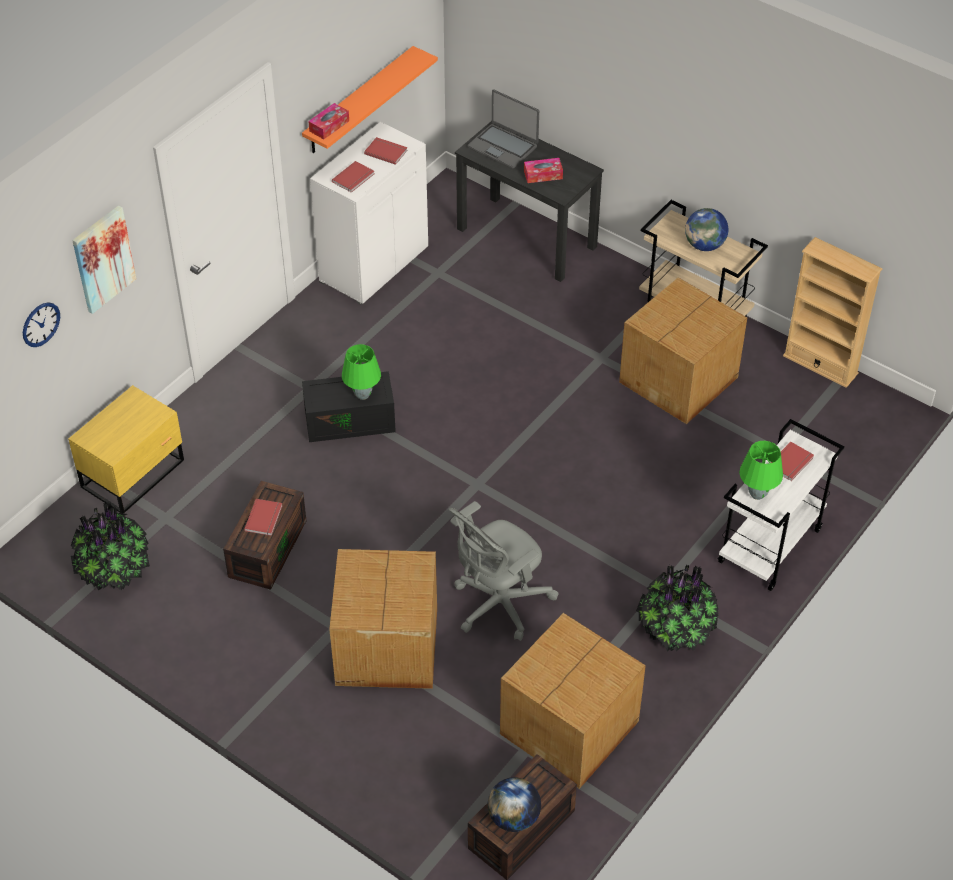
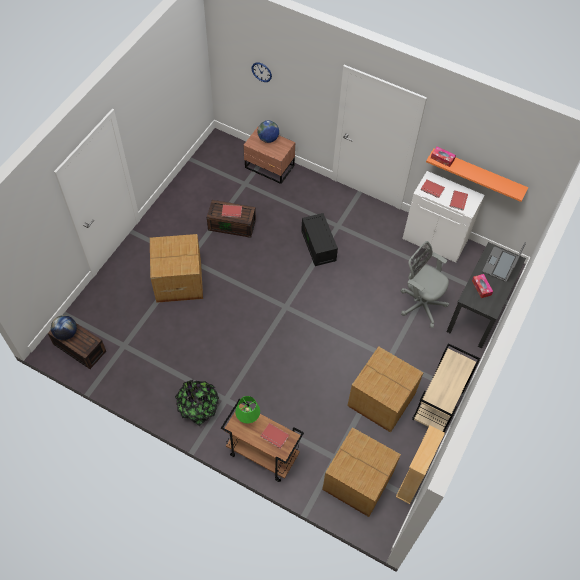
camera: 80 degrees right, 10 degrees up
(103, 258) = (300, 80): picture -> none
(115, 573) = (211, 172): potted plant -> none
(135, 473) = (269, 167): yellow nightstand -> brown nightstand
(362, 394) = (318, 239): green table lamp -> none
(498, 605) = (208, 324): grey office chair -> grey office chair (420, 303)
(571, 727) = (137, 364): cardboard box -> cardboard box (358, 482)
(704, 245) = (448, 382): globe -> globe (268, 139)
(770, 547) = (262, 454): white cart -> brown cart

